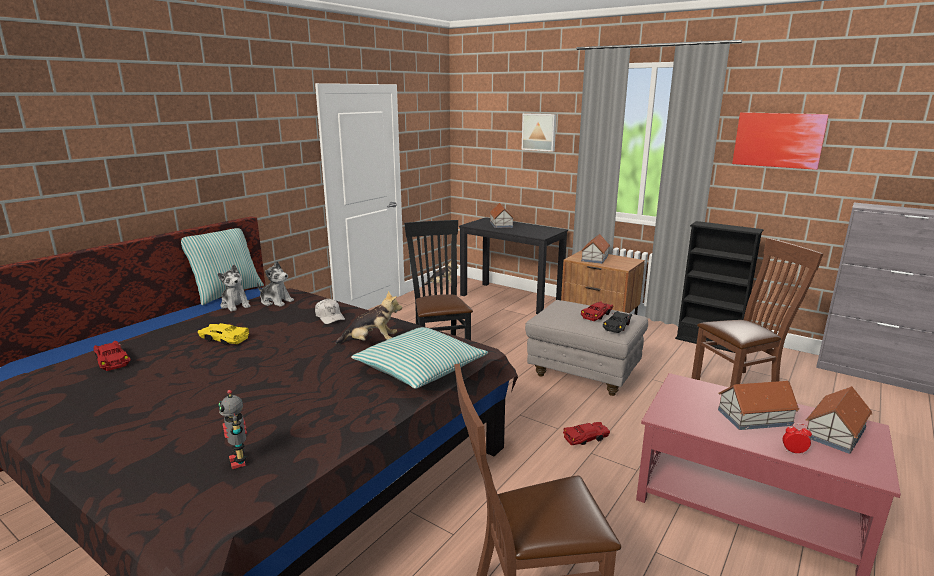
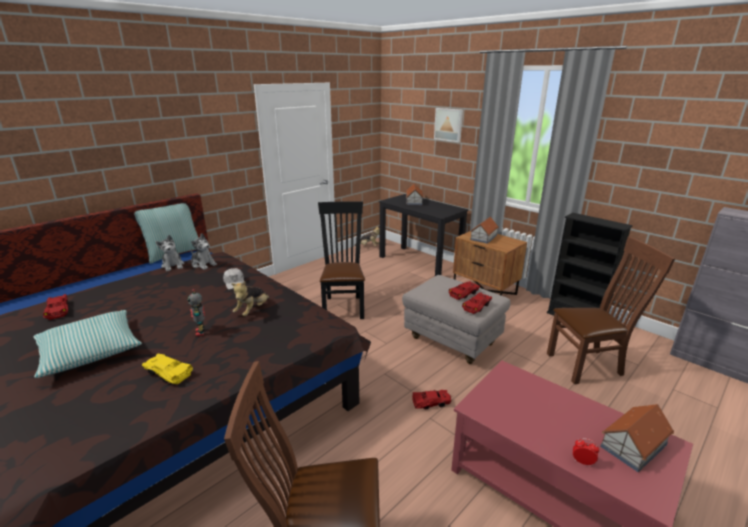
camera: 10 degrees right, 5 degrees up
(224, 339) = (146, 297): yellow toy car -> yellow toy car (168, 373)
(239, 461) = (90, 418): toy robot -> toy robot (201, 332)
(371, 342) = (252, 310): plush toy -> plush toy turned 105 degrees clockwise
(420, 368) = (276, 341): pillow -> pillow (90, 351)
(618, 326) = (477, 306): black toy car -> red toy car
(755, 417) = (561, 418): toy house -> none
(778, 140) = (655, 142): picture -> none

